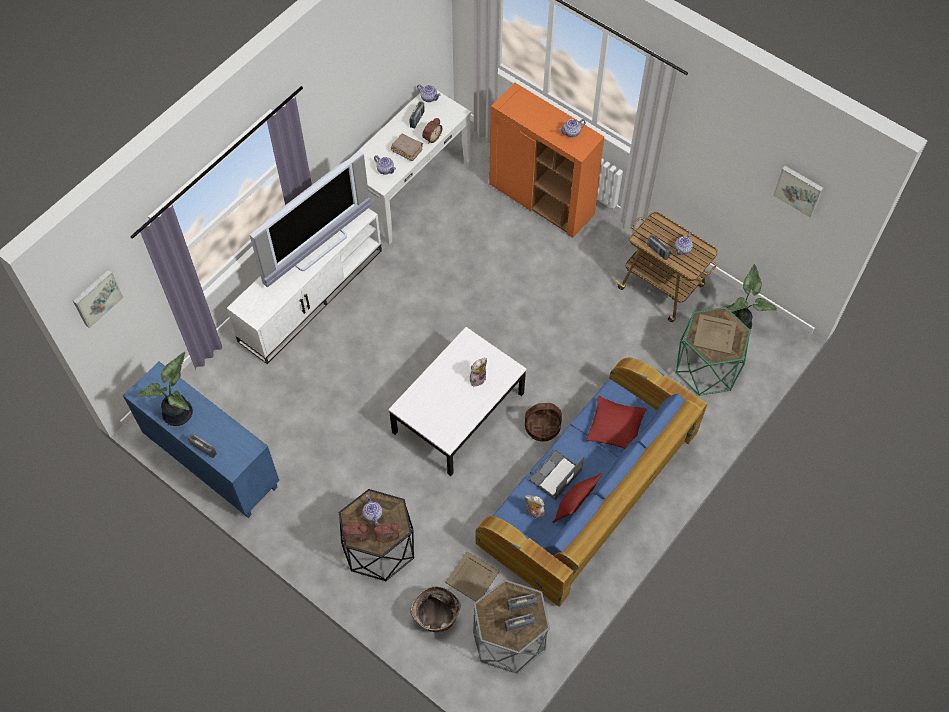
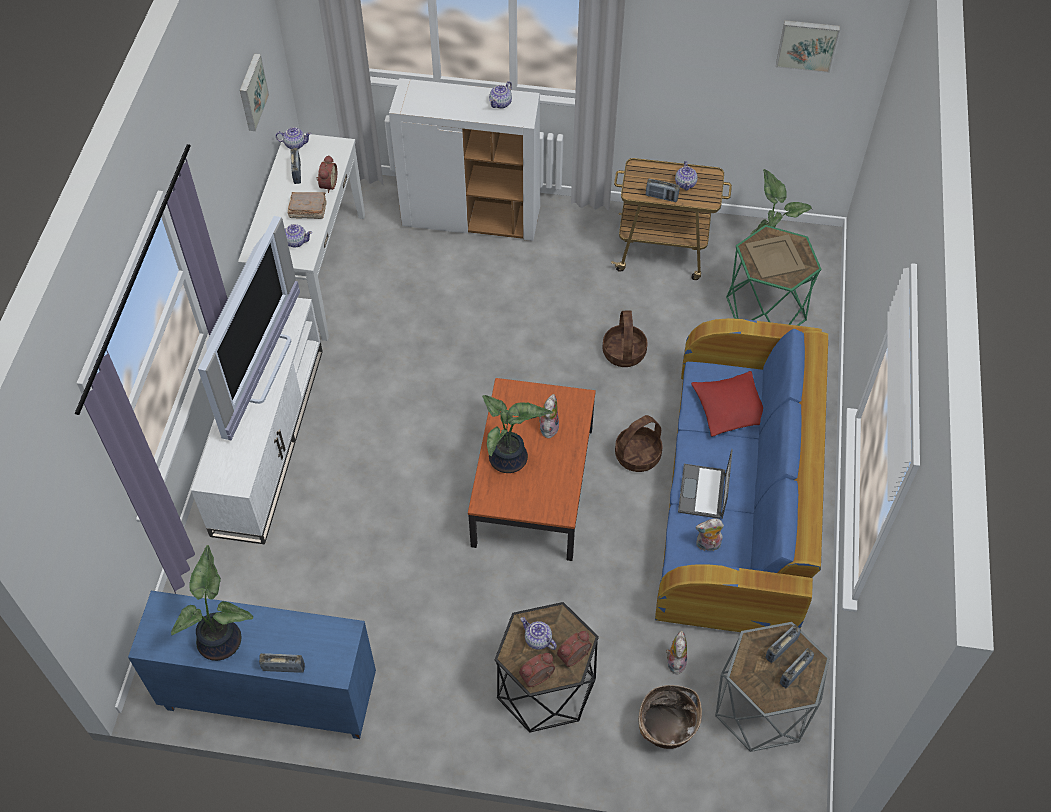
camera: 30 degrees left, 5 degrees down
(96, 297) = (53, 526): picture -> picture (251, 92)
(437, 388) = (509, 461): none -> potted plant
(458, 413) = (533, 486): white coffee table -> brown coffee table
(472, 577) = (675, 661): beige tray -> plush toy
(542, 200) = (472, 218): orange cabinet -> white cabinet
(574, 507) = (747, 516): red pillow -> none
(582, 350) = (624, 352): none -> basket

